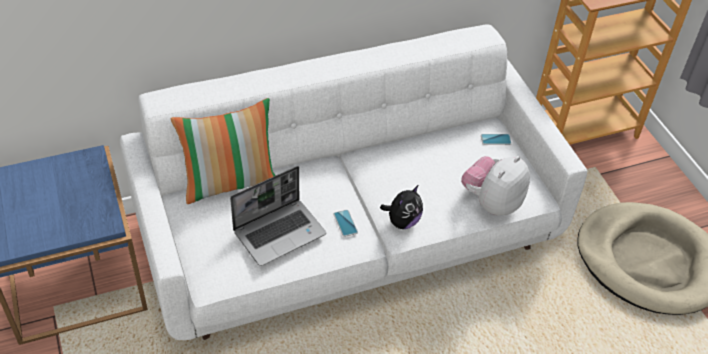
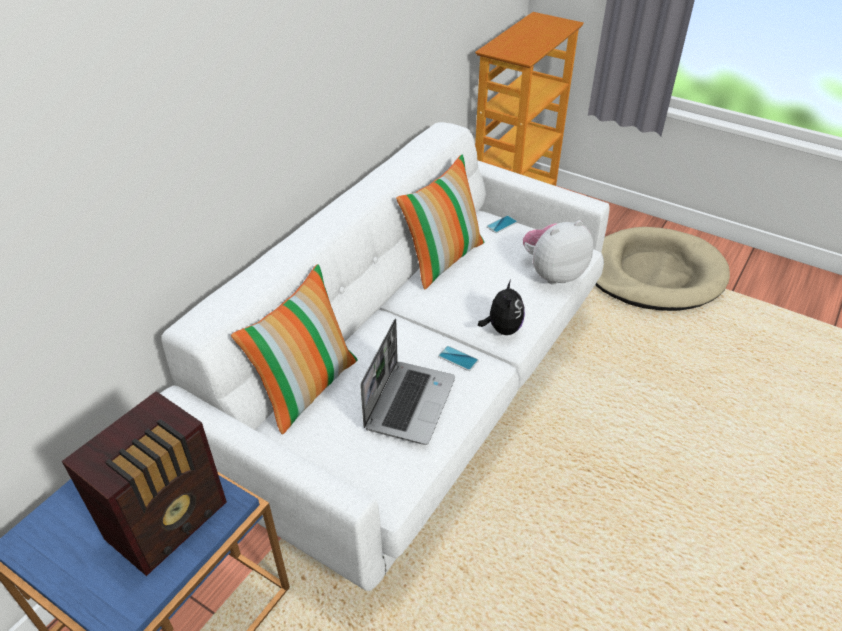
camera: 35 degrees left, 5 degrees down
(71, 214) = (171, 521): none -> radio
(417, 142) = (443, 259): none -> pillow
(492, 202) = (553, 273): plush toy -> plush toy turned 60 degrees clockwise

